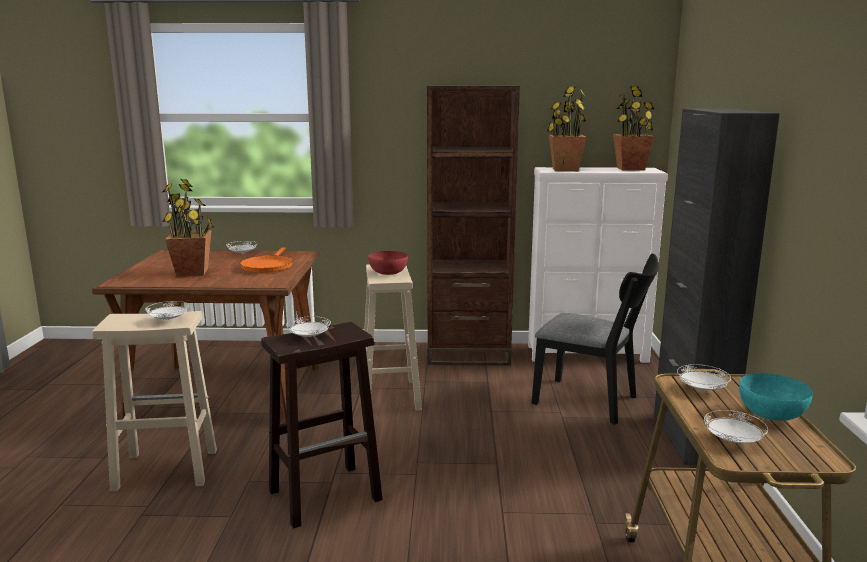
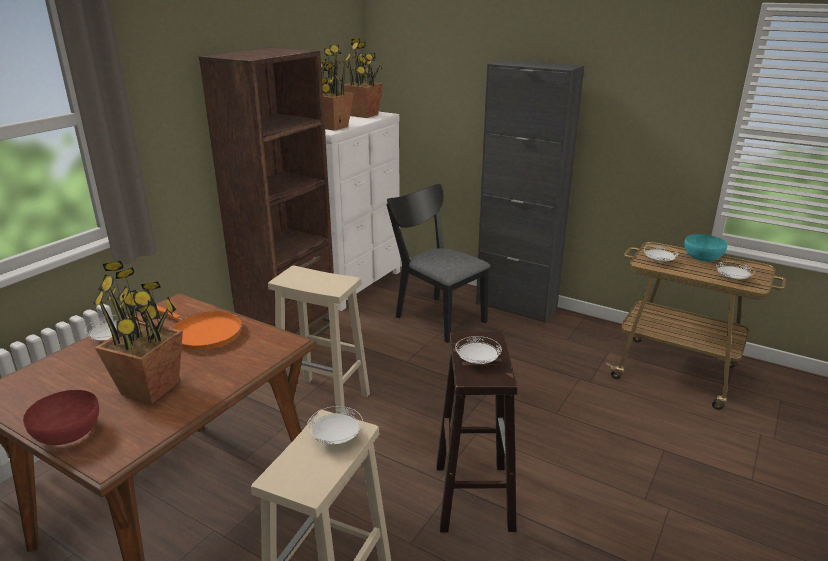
camera: 60 degrees left, 10 degrees up
(387, 272) = (313, 280): red bowl -> red bowl (67, 433)
(592, 402) = (436, 316): black chair -> black chair turned 105 degrees counterclockwise

